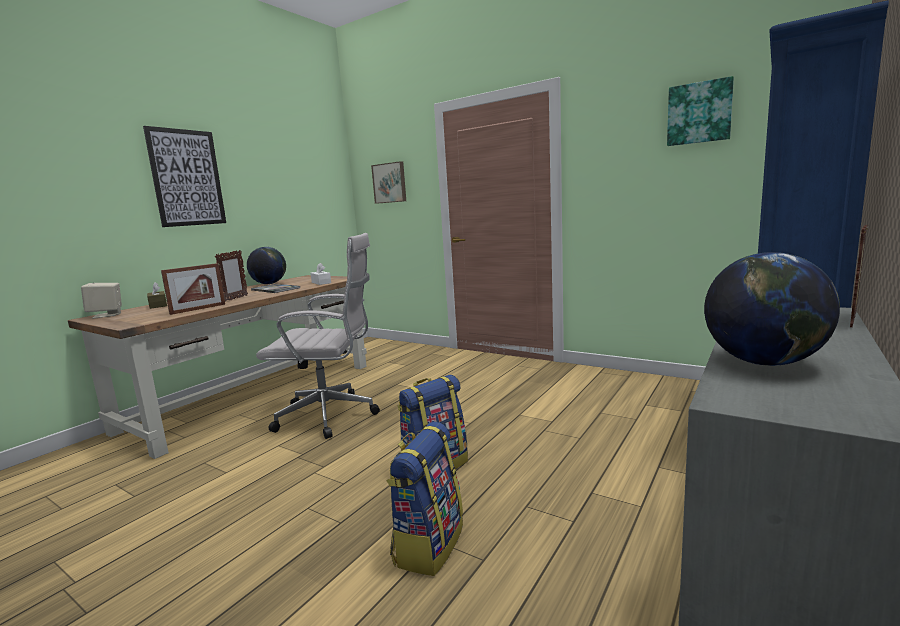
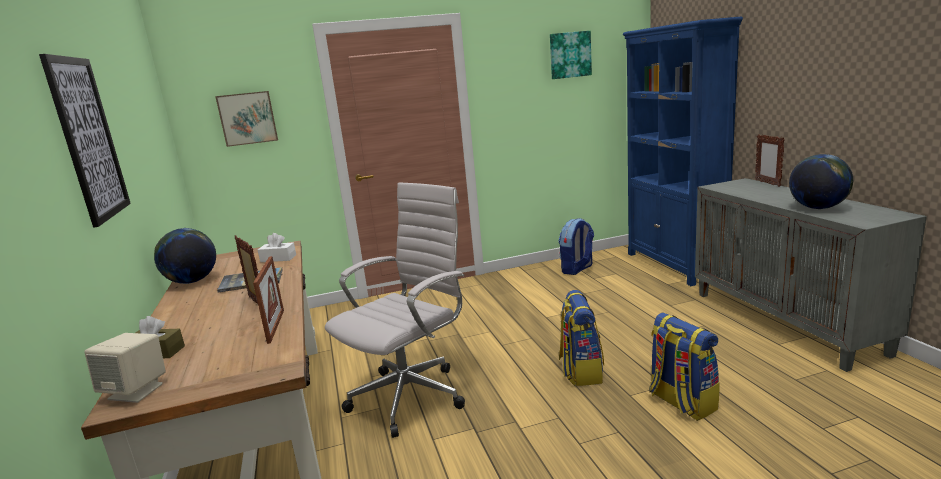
camera: 50 degrees left, 5 degrees up
(650, 390) = (577, 269): none -> backpack

